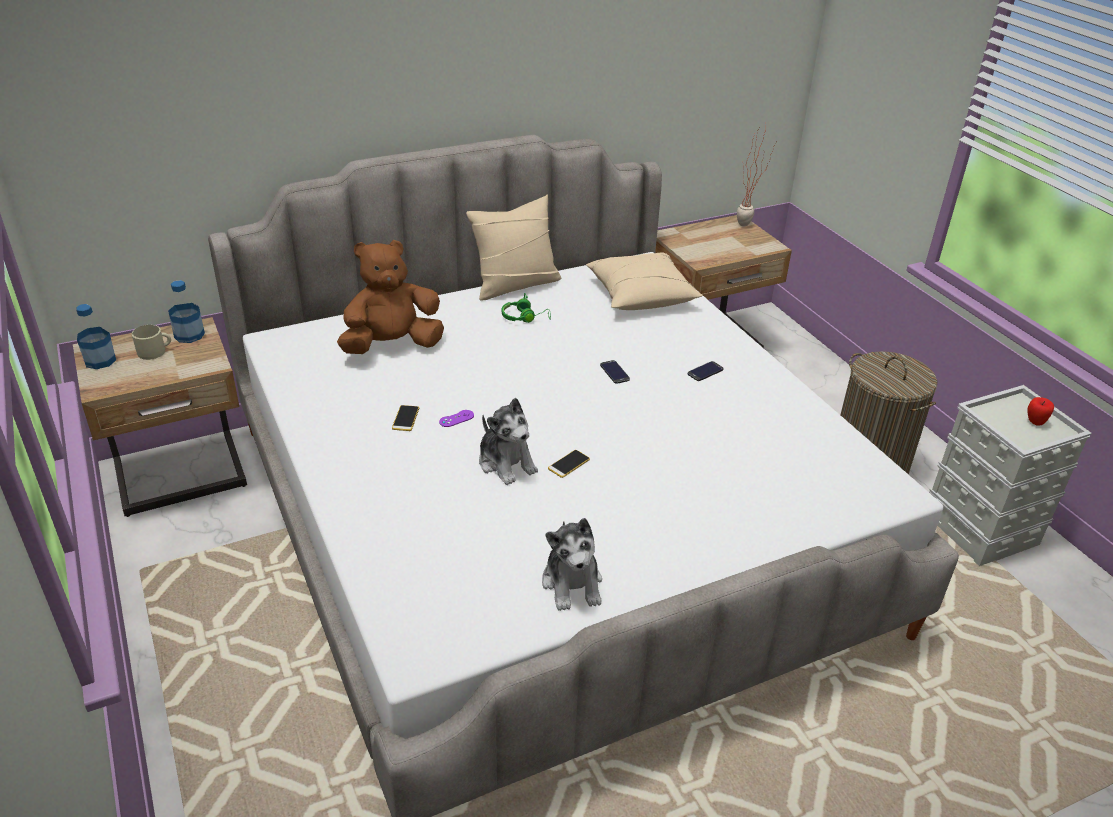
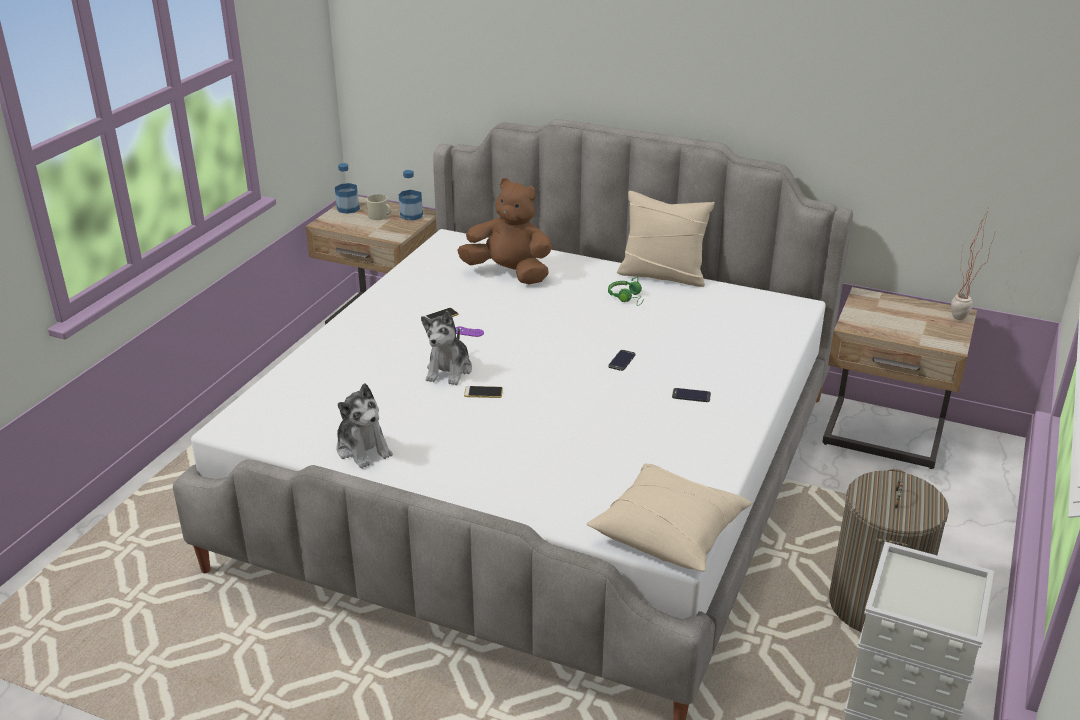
camera: 50 degrees right, 5 degrees down
(572, 583) = (363, 449): plush toy -> plush toy turned 75 degrees counterclockwise
(640, 295) = (747, 325): beige pillow -> beige pillow (669, 532)
(1035, 422) = (943, 602): apple -> none

